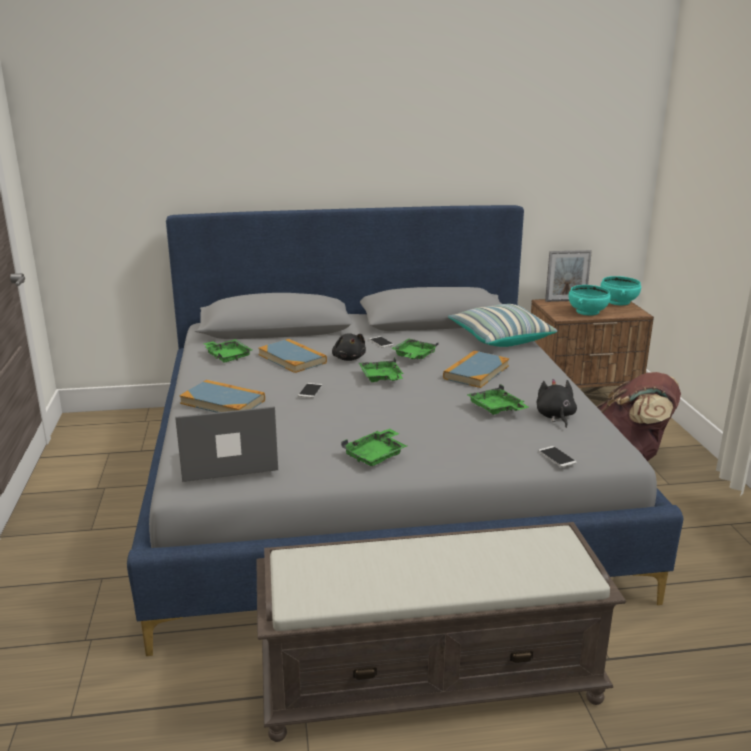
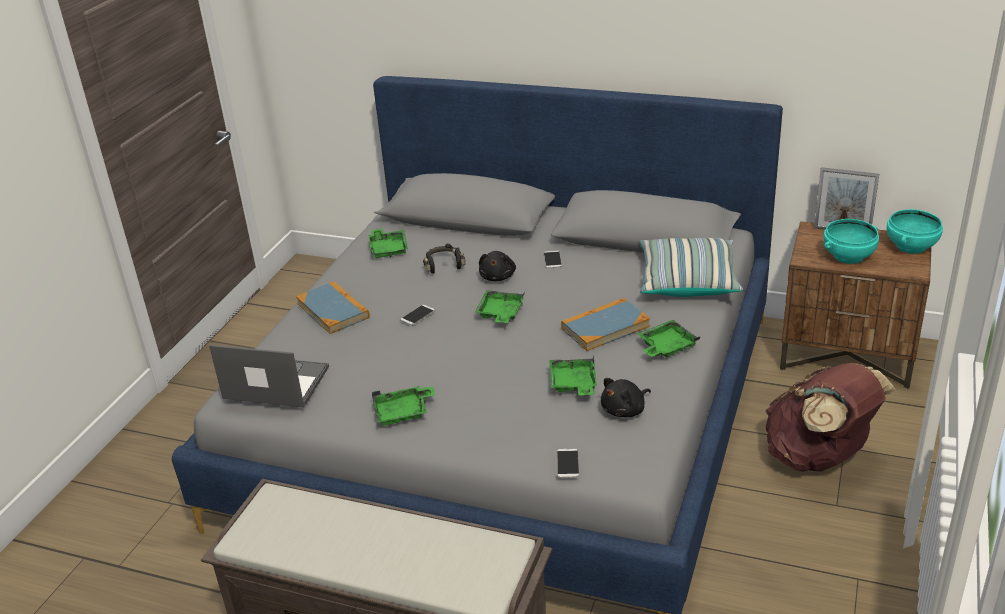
camera: 30 degrees right, 10 degrees up
(292, 359) = (443, 265): book -> black headphones
(414, 356) = (565, 288): green tray -> green tray (666, 347)
(555, 416) = (625, 410): black plush toy -> black plush toy turned 150 degrees counterclockwise

